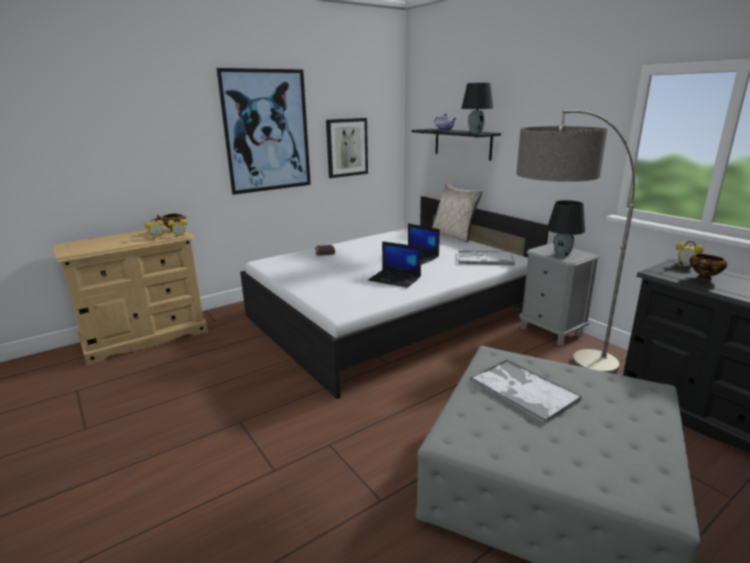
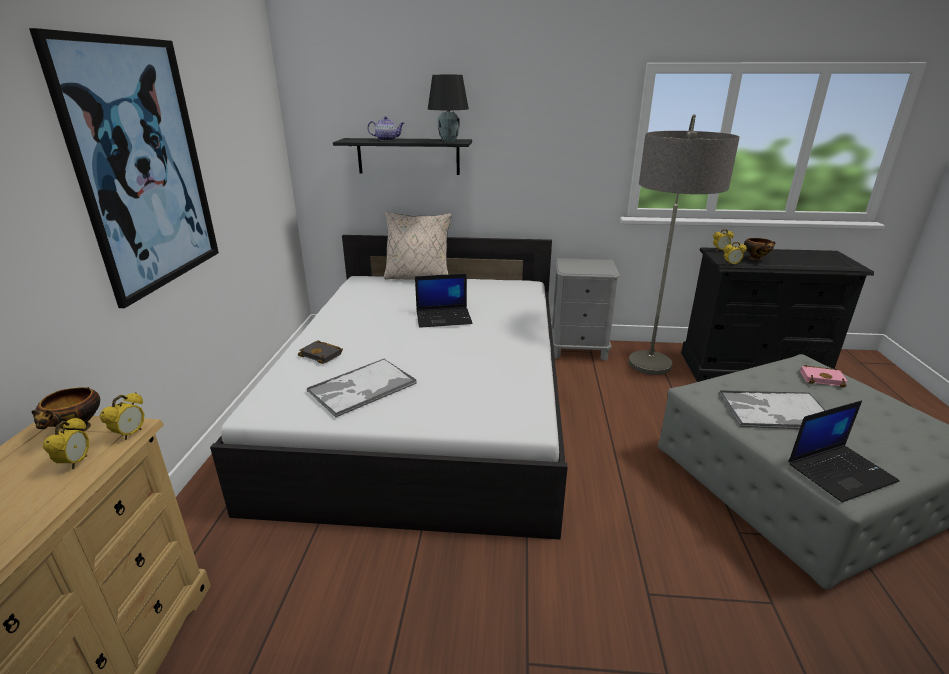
camera: 50 degrees left, 5 degrees up
(347, 147) = (241, 179): picture -> none
(395, 279) = (487, 354): laptop -> laptop (841, 472)
(484, 259) = (507, 295): tray -> tray (361, 388)
(562, 255) = (594, 268): black table lamp -> none
(636, 402) = (822, 378): none -> pink book
(656, 274) = (731, 264): none -> alarm clock

